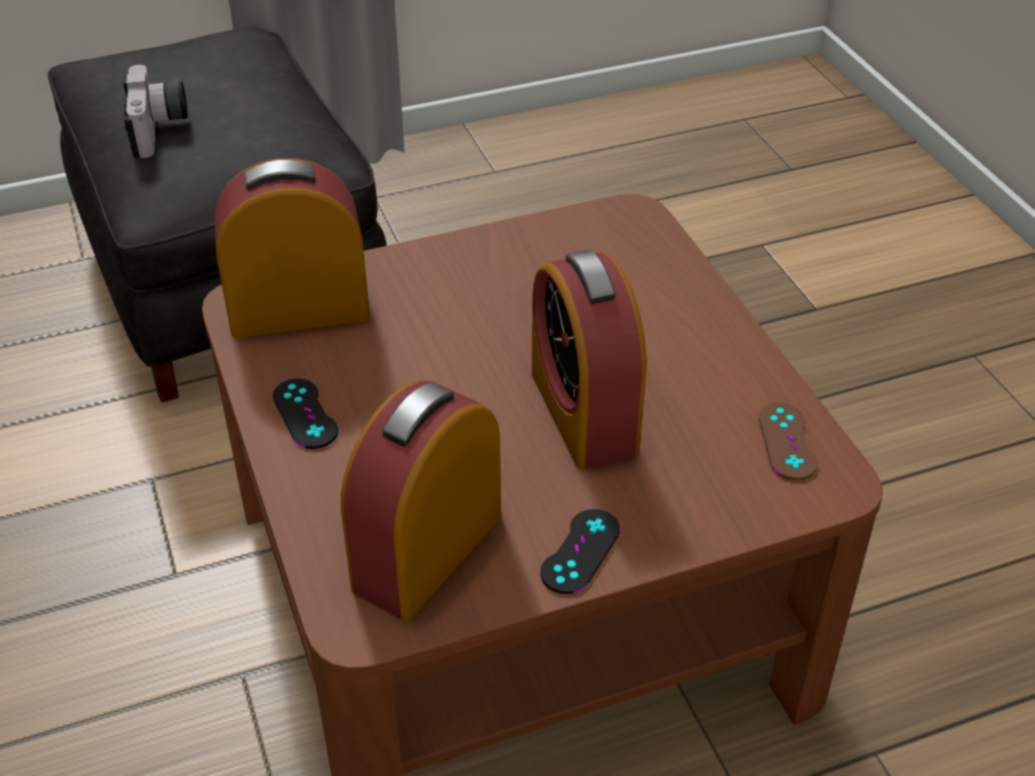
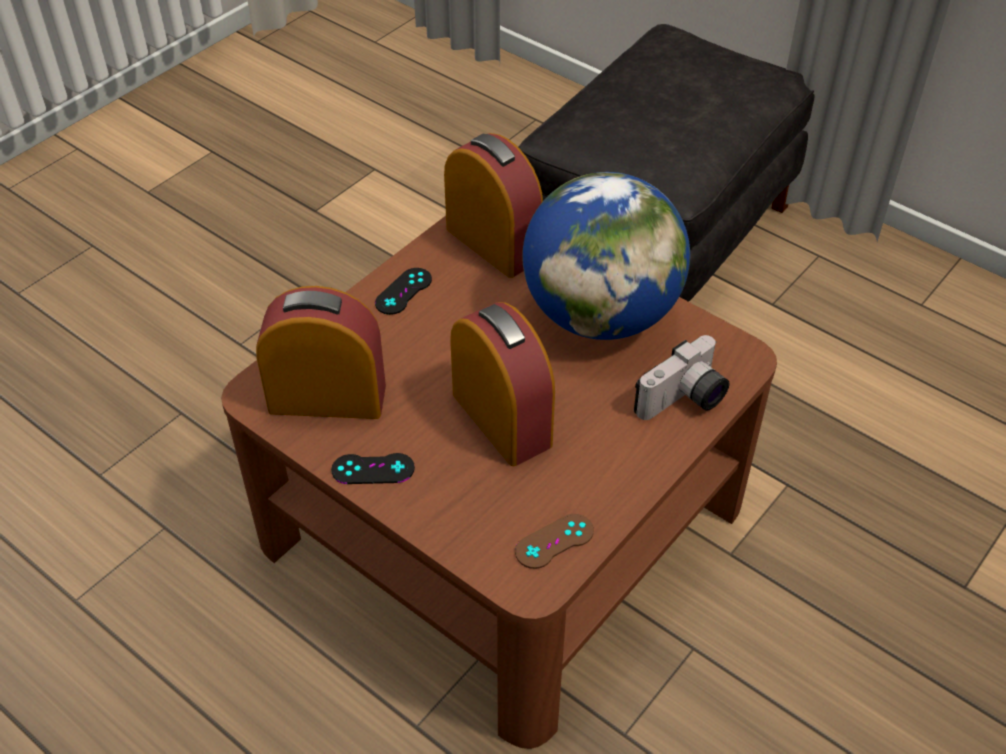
camera: 60 degrees right, 5 degrees up
(160, 129) = (633, 98): camera -> camera (684, 401)
(490, 279) = (600, 315): none -> globe
(583, 412) = (501, 419): alarm clock -> alarm clock turned 105 degrees clockwise

